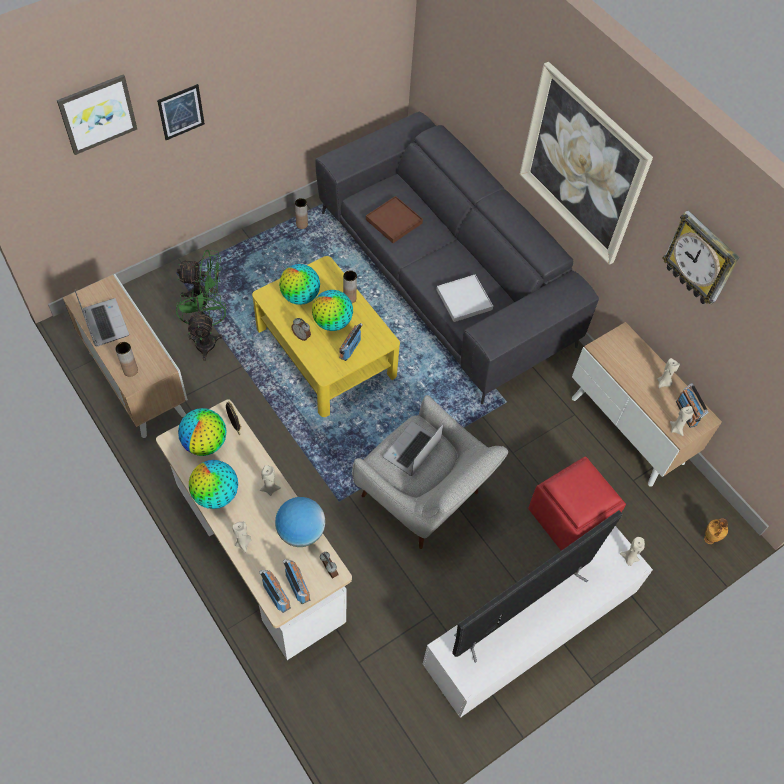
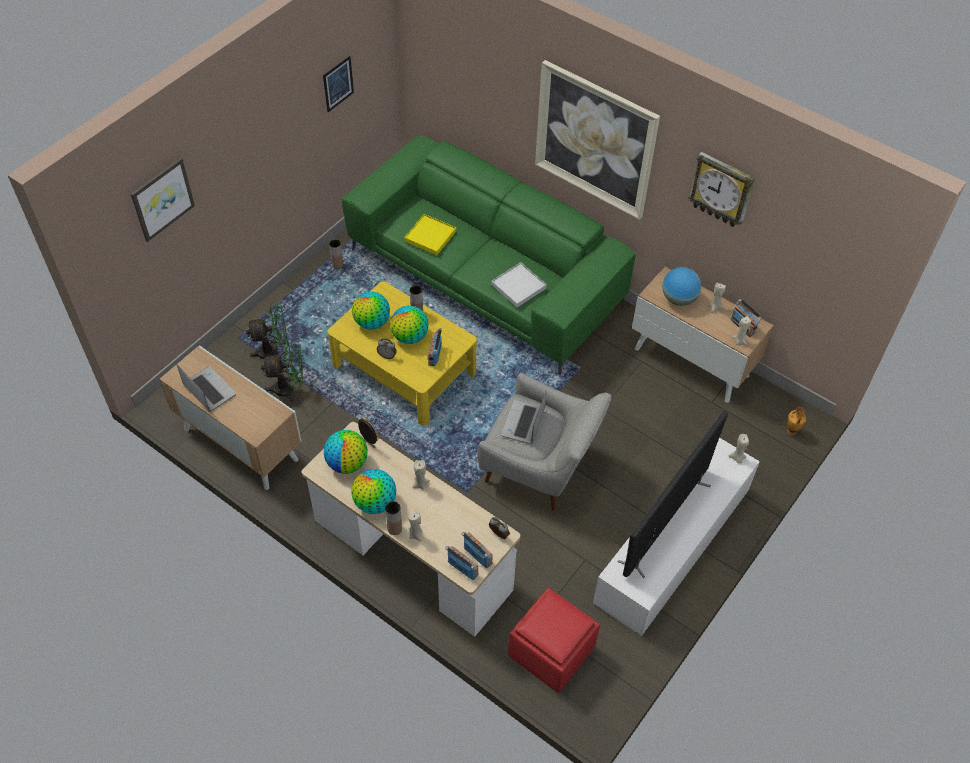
camera: 15 degrees left, 5 degrees down
(130, 370) = (250, 423): brown vase -> brown vase (394, 528)
(181, 112) = (226, 182): picture -> picture (338, 84)
(205, 339) = (289, 388): green fan -> green fan turned 105 degrees clockwise
(301, 531) = (461, 511): globe -> globe (678, 298)
(393, 221) = (430, 236): brown tray -> yellow tray
(444, 278) = (485, 277): grey sofa -> green sofa
(570, 517) = (670, 447): red ottoman -> red ottoman (551, 651)

